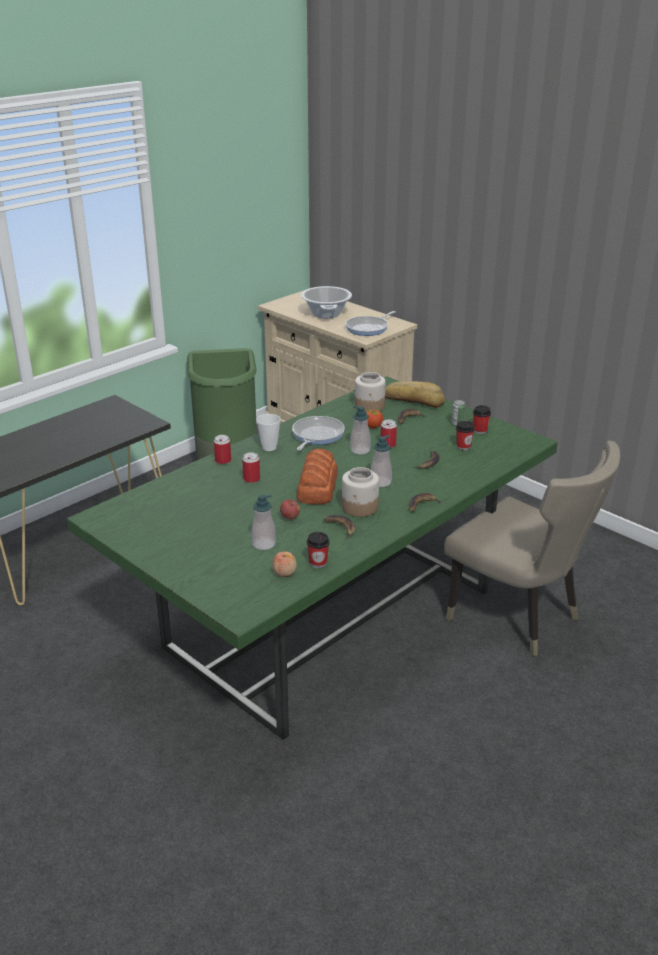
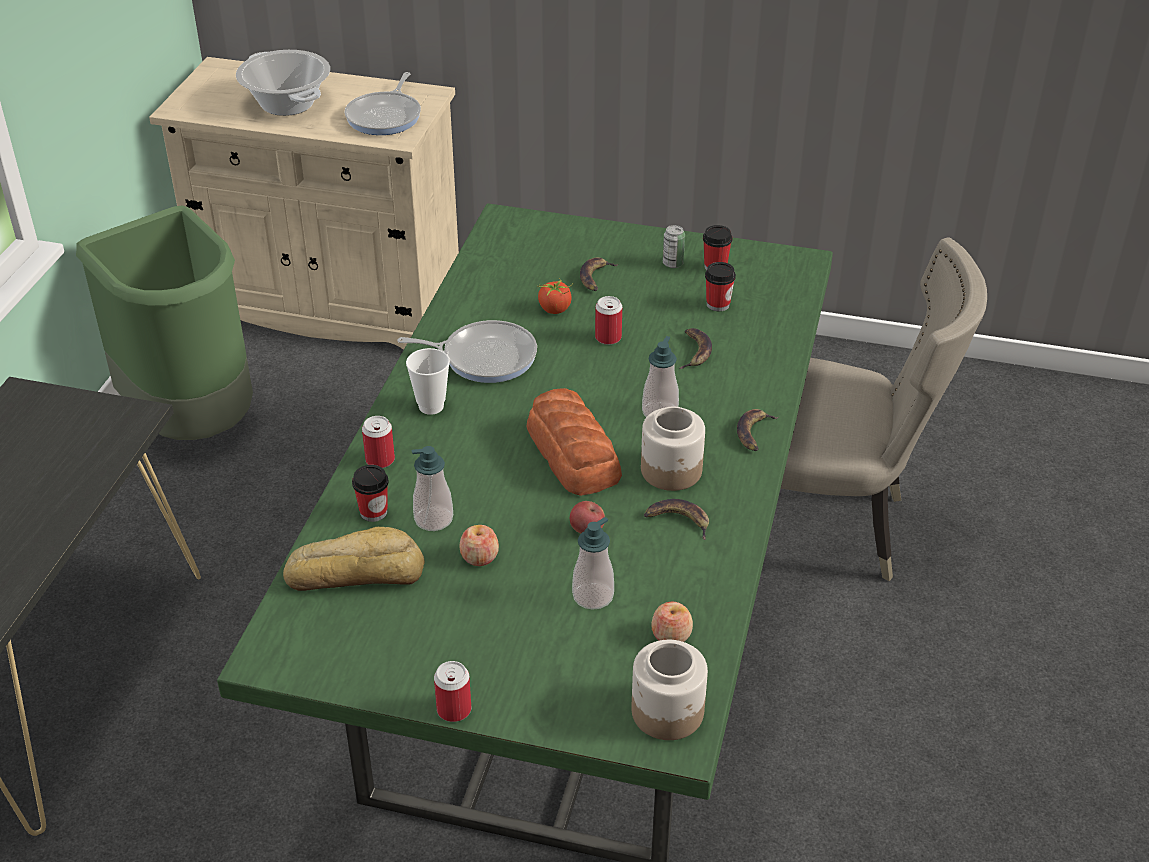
camera: 30 degrees left, 10 degrees up
(227, 511) = (479, 557): none -> apple
(251, 479) = (460, 479): can -> can (454, 709)
(316, 435) = (484, 357): frying pan -> frying pan turned 105 degrees clockwise
(318, 563) = (703, 597): cup -> cup (373, 512)
(360, 450) = (576, 362): soap dispenser -> soap dispenser (433, 519)
(369, 406) = (515, 271): jar -> jar (668, 712)
(414, 400) = (570, 237): bread -> bread (355, 572)

